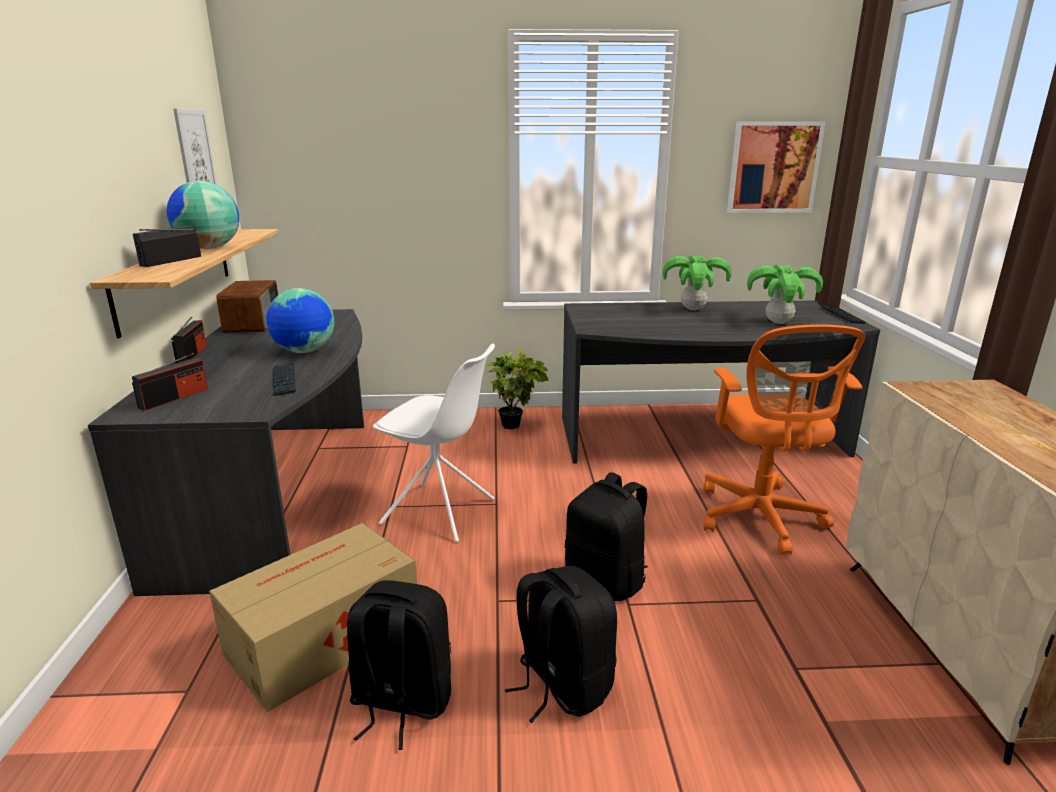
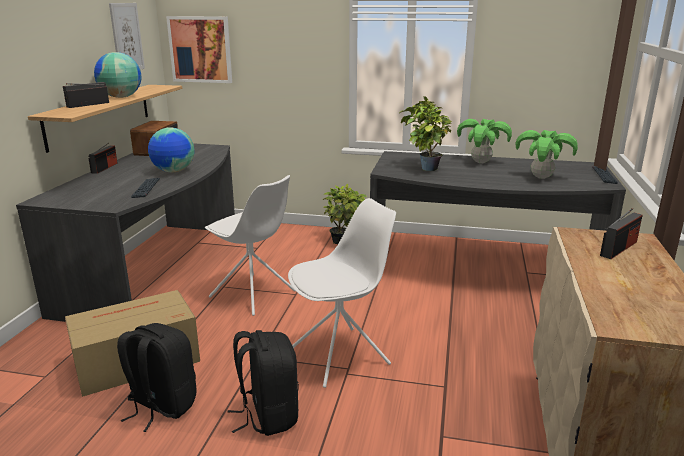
camera: 15 degrees right, 0 degrees up
(174, 398) = (73, 194): radio -> radio (619, 248)
(606, 580) = (341, 356): black backpack -> white chair
(636, 322) = (425, 168): none -> potted plant
(761, 519) = (489, 331): orange office chair -> none
(773, 167) = (564, 49): picture -> picture (200, 49)

